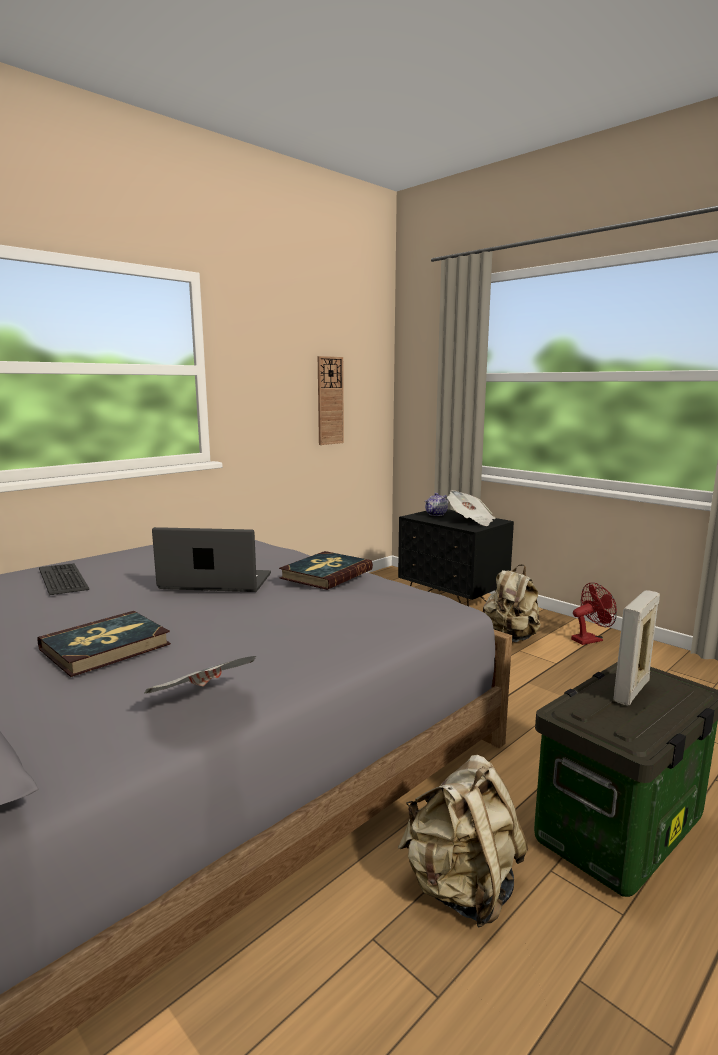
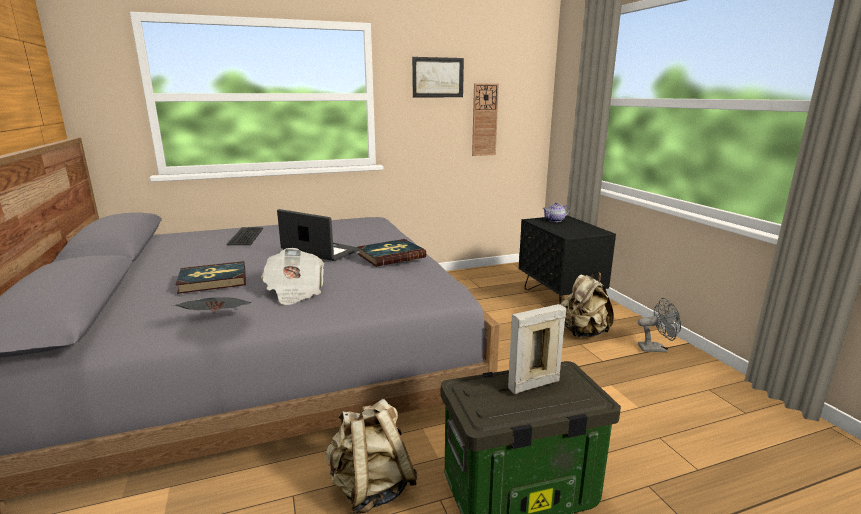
camera: 25 degrees right, 5 degrees up
(279, 347) = (438, 77): none -> picture
(470, 521) = (576, 229): newspaper -> newspaper (295, 292)
(590, 639) = (656, 348): red fan -> grey fan

